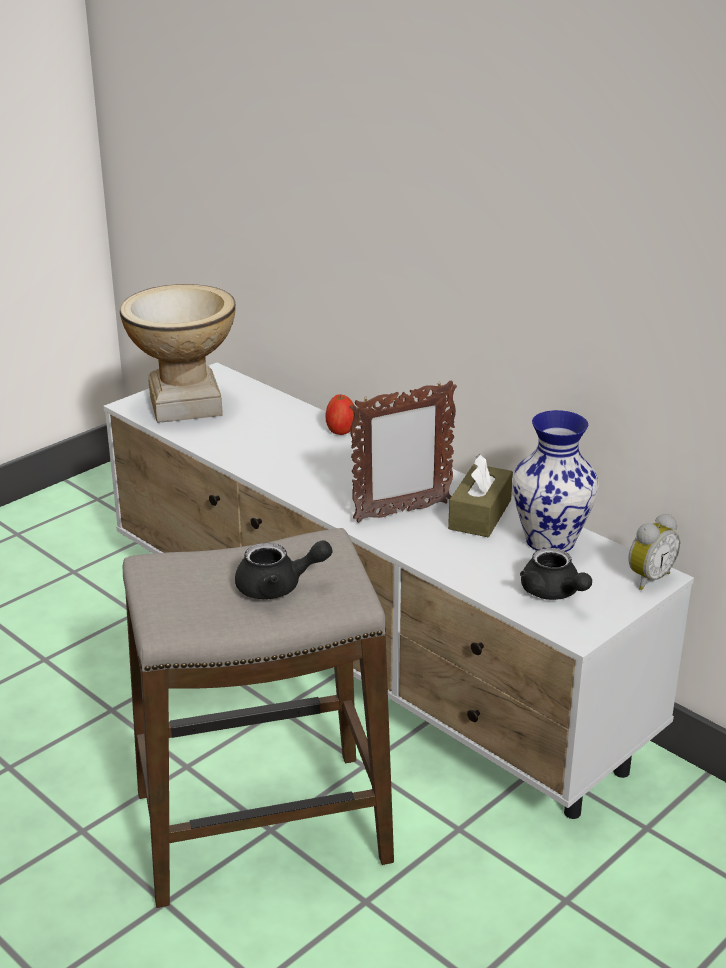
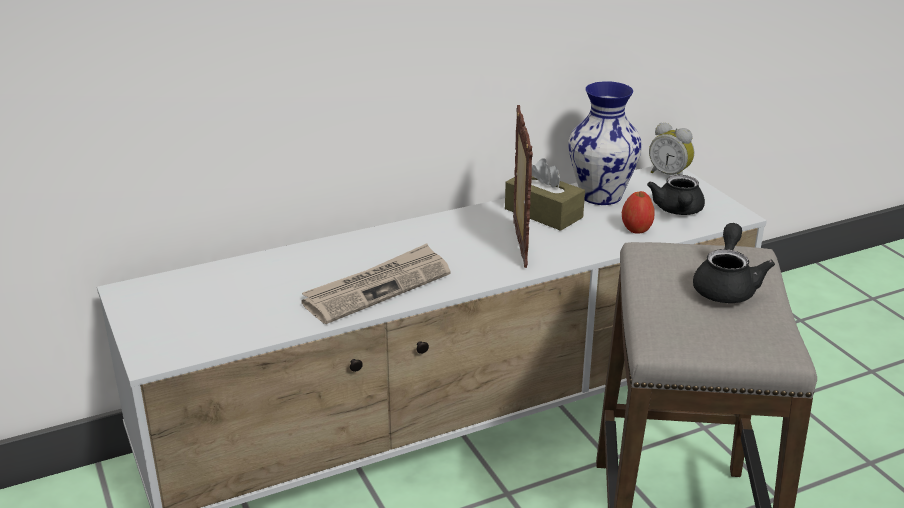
camera: 70 degrees left, 0 degrees up
(184, 405) = (192, 323): vase -> none
(278, 462) = (377, 287): none -> newspaper
(341, 431) = (339, 244): apple -> apple (636, 229)
(553, 593) = (678, 211): black teapot -> black teapot turned 105 degrees clockwise
(647, 578) = (670, 175): alarm clock -> alarm clock turned 150 degrees clockwise

